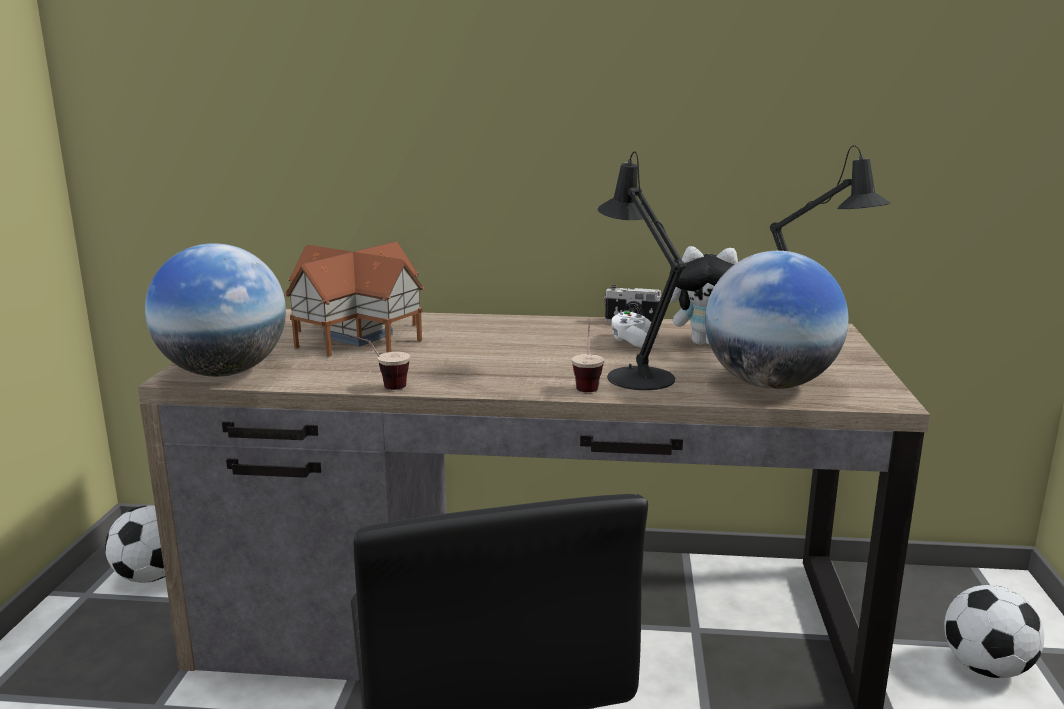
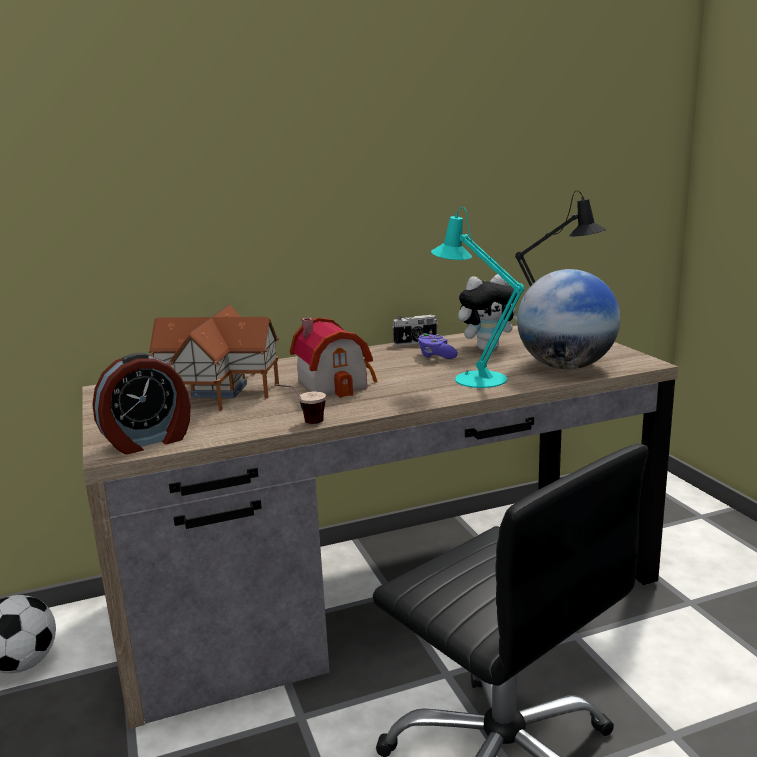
camera: 25 degrees left, 0 degrees up
(224, 372) = (148, 441): globe -> alarm clock
(478, 351) = (336, 383): none -> toy house
(587, 384) = (452, 390): cup -> none
(631, 341) = (436, 356): white game controller -> purple game controller
(635, 375) = (473, 378): black table lamp -> turquoise table lamp
(986, 668) = (688, 535): football -> none

